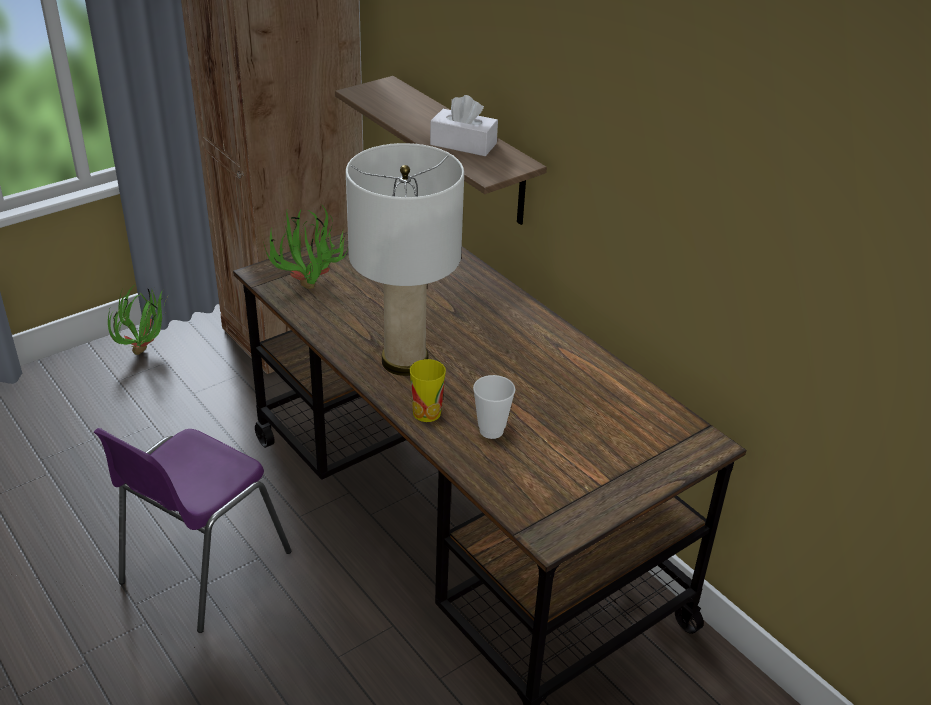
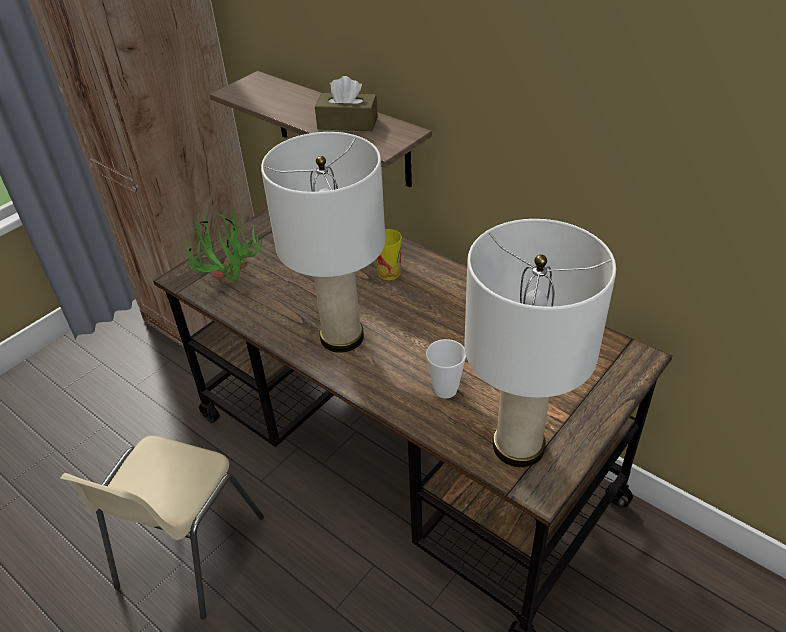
camera: 10 degrees left, 5 degrees up
(148, 350) = (82, 355): potted plant -> none
(201, 569) = (187, 554): purple chair -> beige chair
(426, 413) = (380, 385): cup -> cup (389, 273)
(463, 144) = (347, 123): white tissue box -> brown tissue box
(544, 495) = (518, 445): none -> white table lamp

